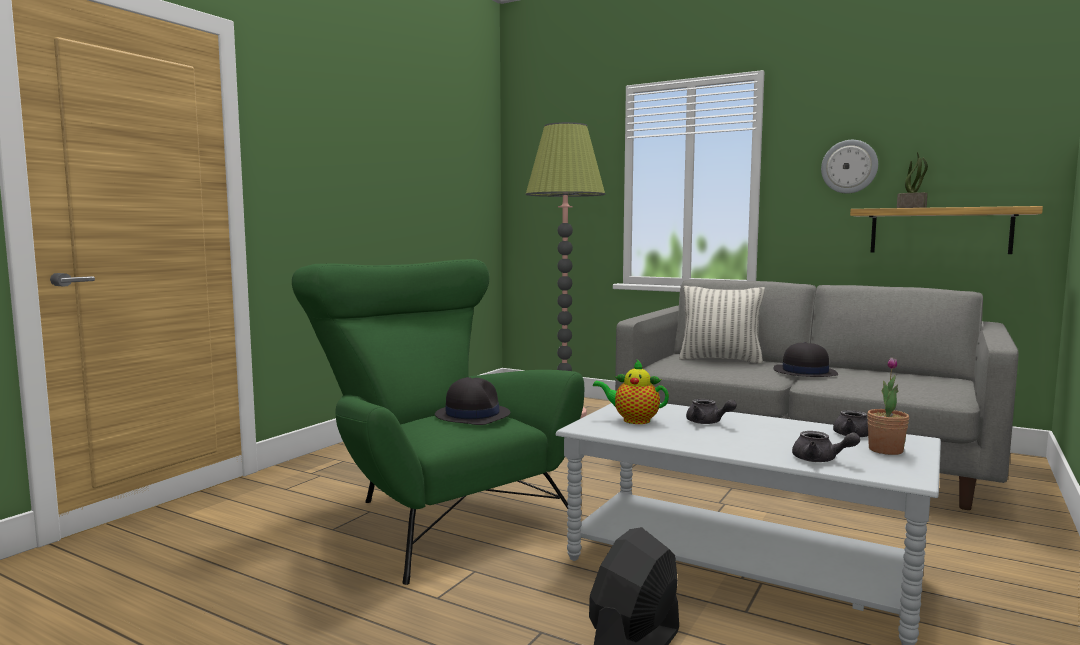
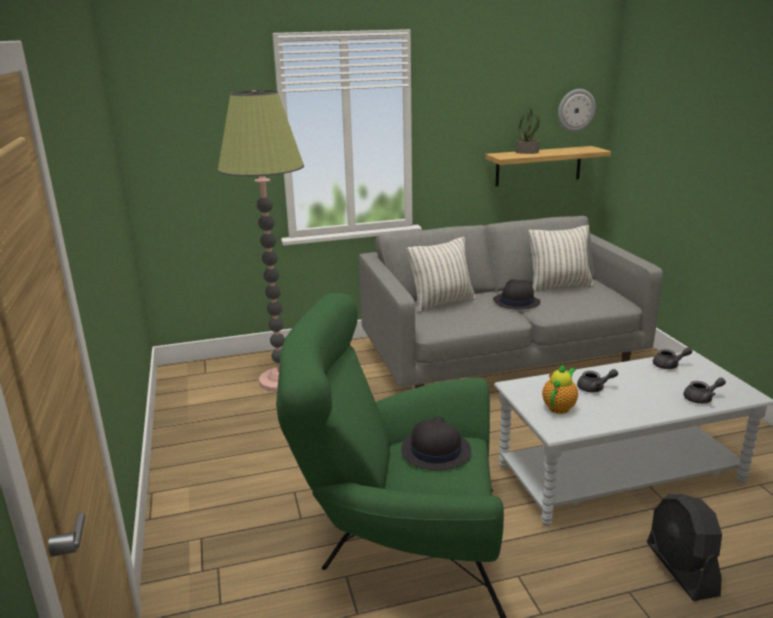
camera: 45 degrees left, 15 degrees up
(633, 420) = (559, 407): teapot -> teapot turned 150 degrees clockwise
(849, 166) = (479, 118): wall clock -> wall clock (576, 110)
(885, 450) = (702, 374): potted plant -> none
(896, 375) = (559, 286): none -> pillow

